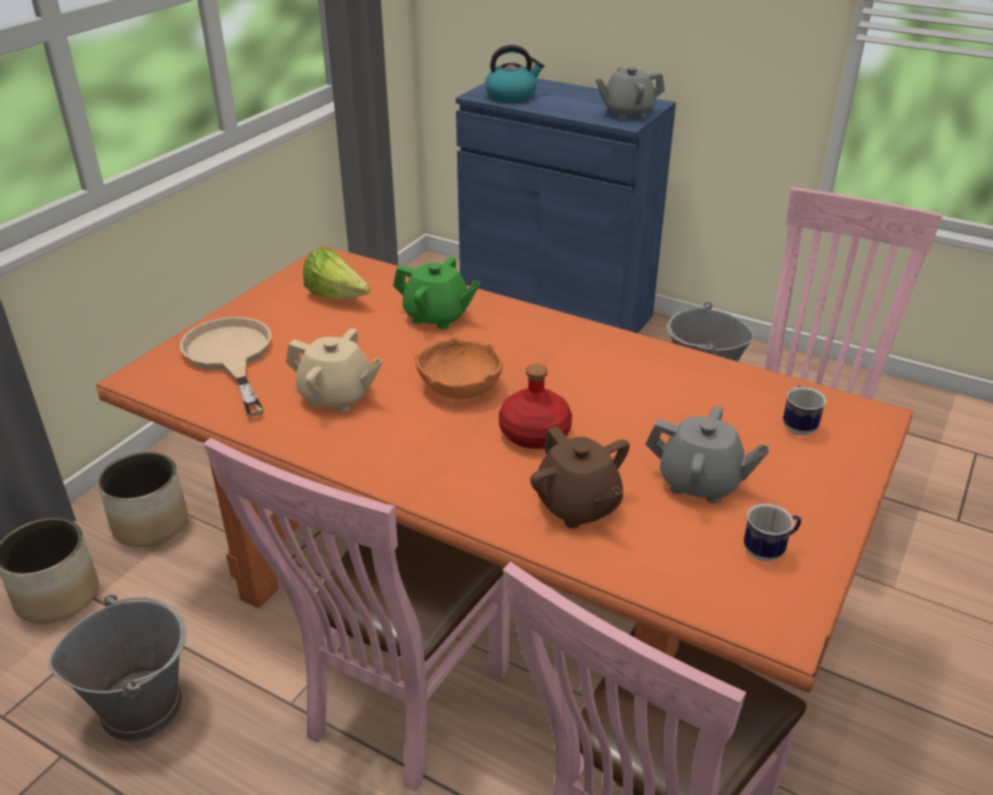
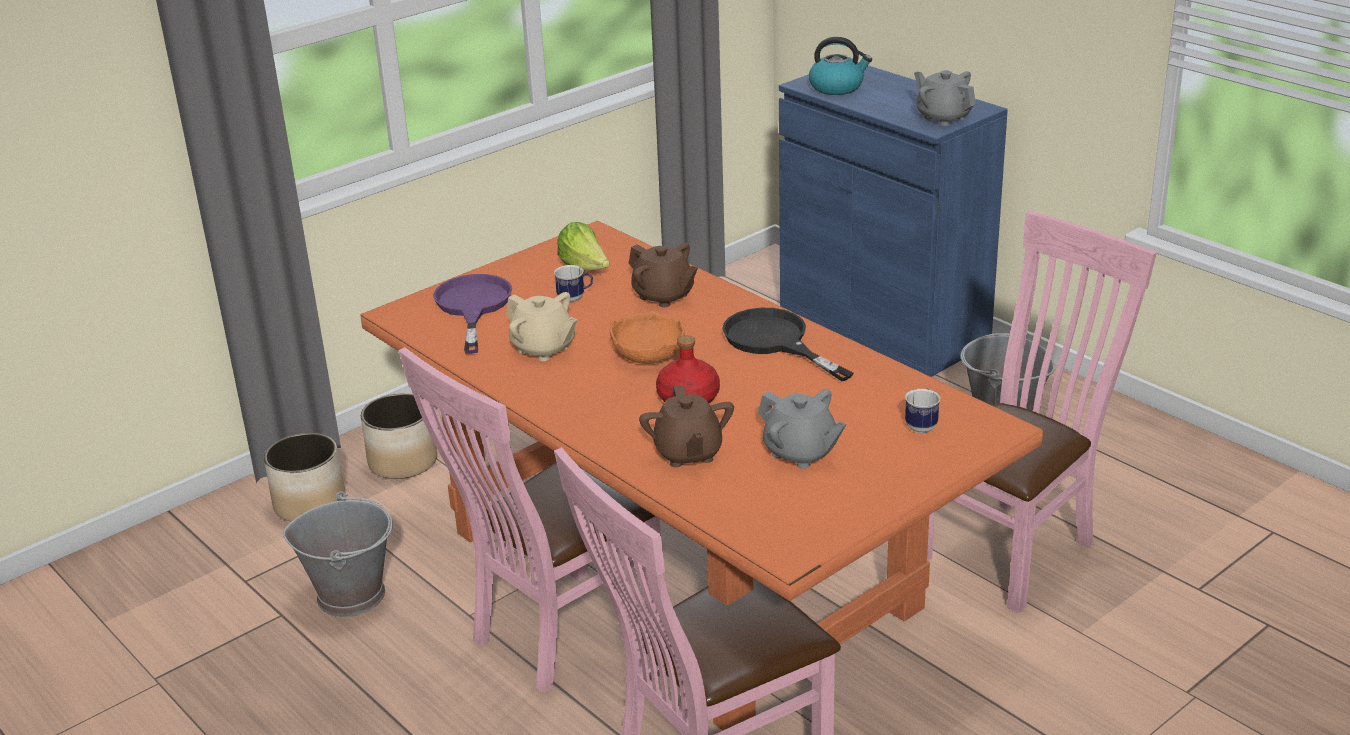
camera: 20 degrees right, 5 degrees down
(230, 357) = (473, 307): beige frying pan -> purple frying pan
(437, 317) = (663, 296): green teapot -> brown teapot
(583, 352) = (775, 341): none -> black frying pan
(627, 113) = (943, 117): grey teapot -> grey teapot turned 45 degrees clockwise
(768, 551) = (819, 506): mug -> mug (575, 298)

